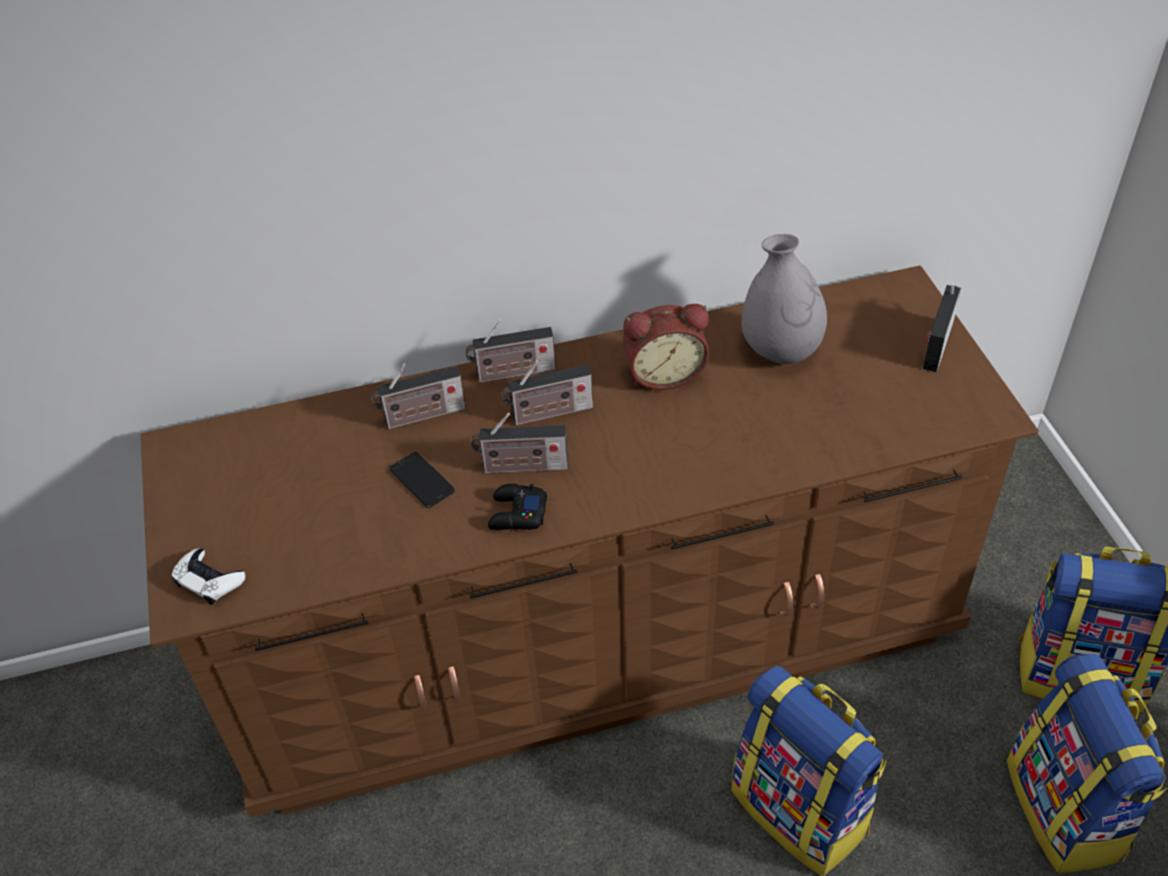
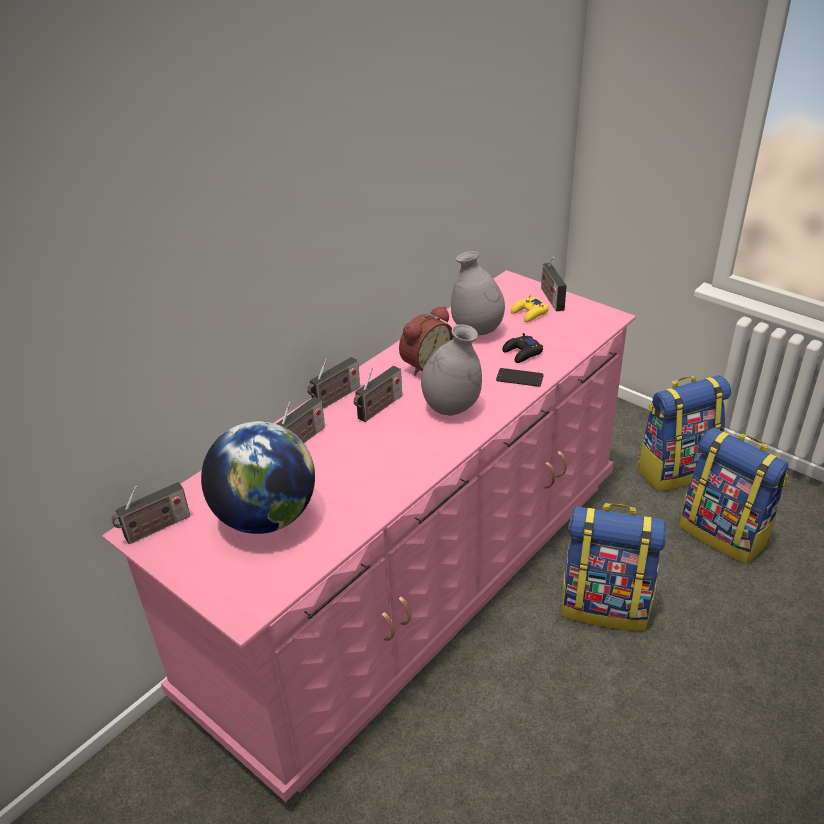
camera: 35 degrees left, 10 degrees down
(209, 580) = (246, 589): white game controller -> none
(302, 499) = (266, 517): none -> globe
(421, 480) = (336, 473): phone -> phone (519, 378)
(517, 514) = (413, 463): black game controller -> black game controller (522, 353)
(521, 467) = (391, 440): radio -> radio (155, 529)
(594, 640) = (416, 581): brown dresser -> pink dresser
(635, 456) = (451, 407): none -> grey vase
(880, 355) = (529, 313): none -> yellow game controller

